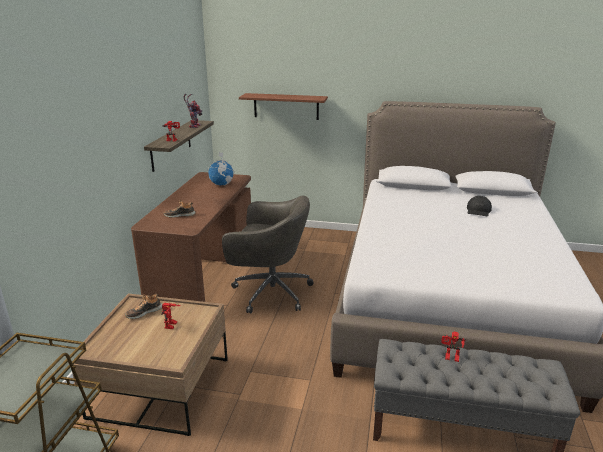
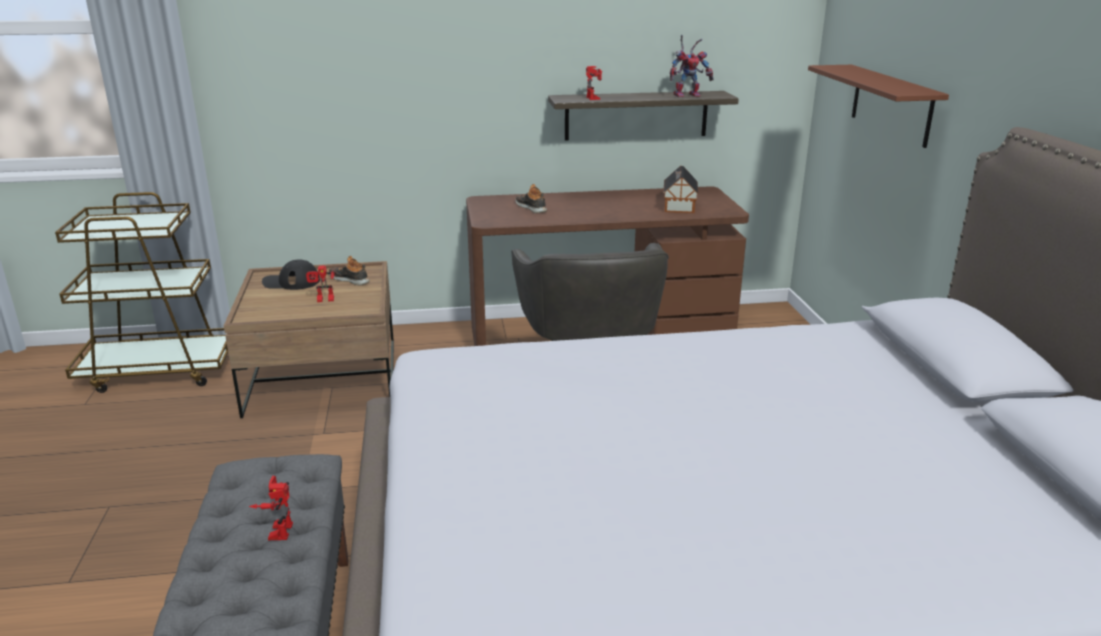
camera: 70 degrees right, 0 degrees up
(222, 184) = (679, 206): globe -> toy house
(478, 210) = (883, 466): black cap -> black cap (291, 282)

